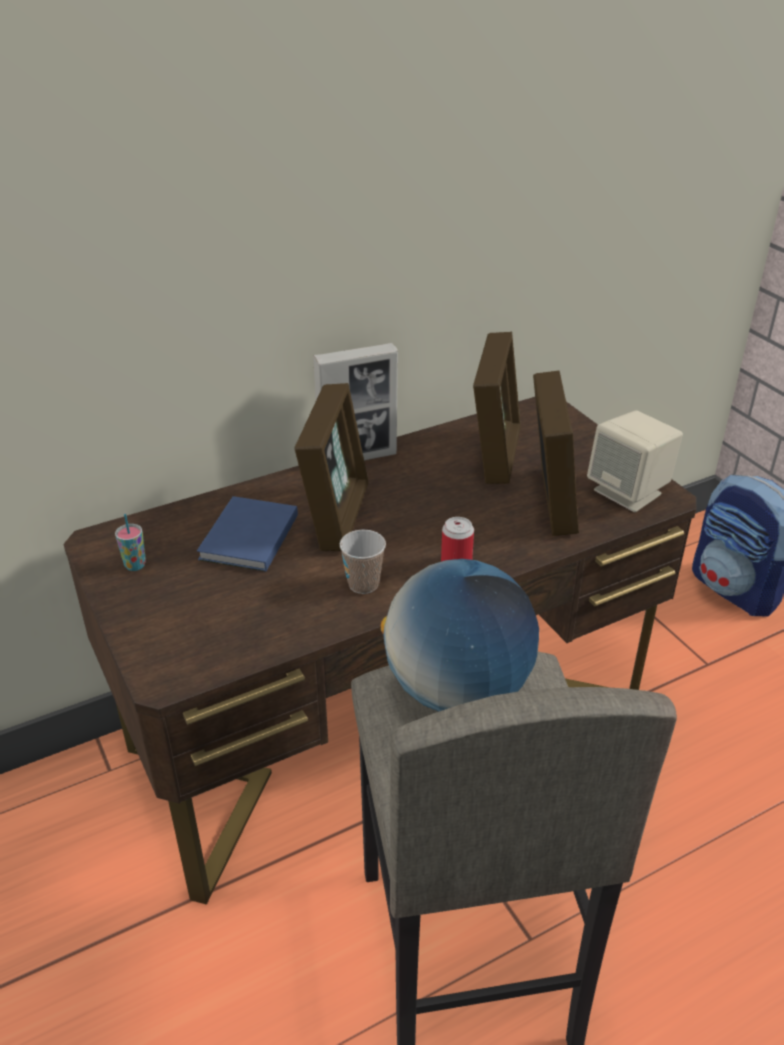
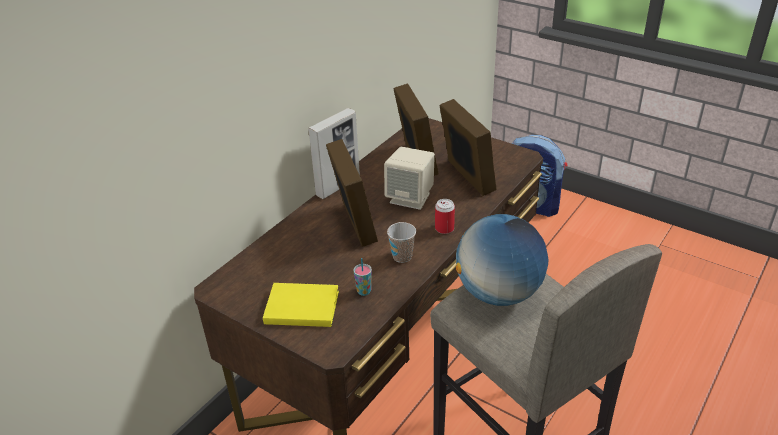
camera: 25 degrees left, 0 degrees up
(135, 565) = (255, 293): cup -> cup (364, 291)
(175, 603) = (300, 306): none -> yellow book
(246, 538) = (311, 254): blue book -> none
(628, 492) = (503, 160): beige speaker -> beige speaker (410, 198)

